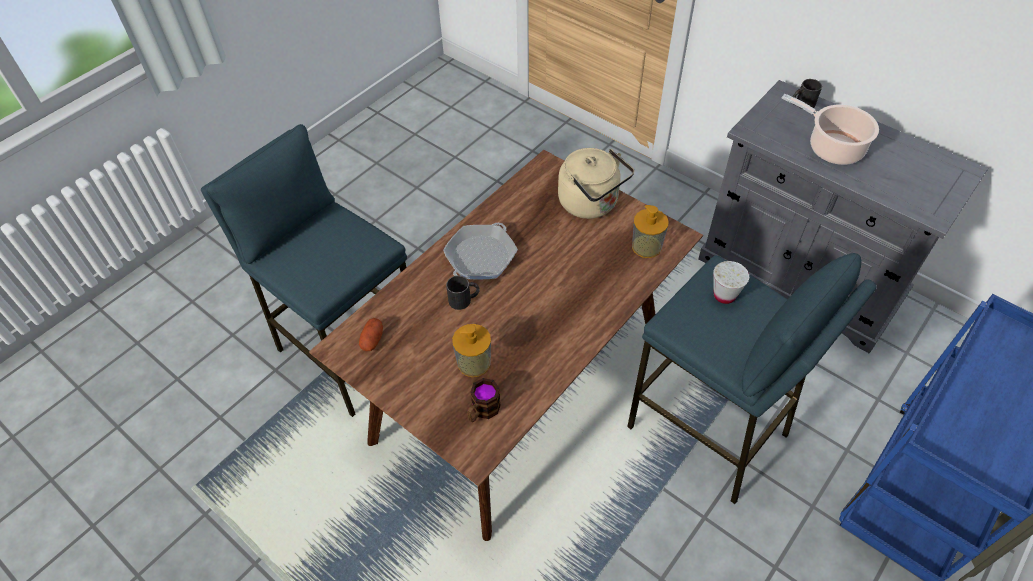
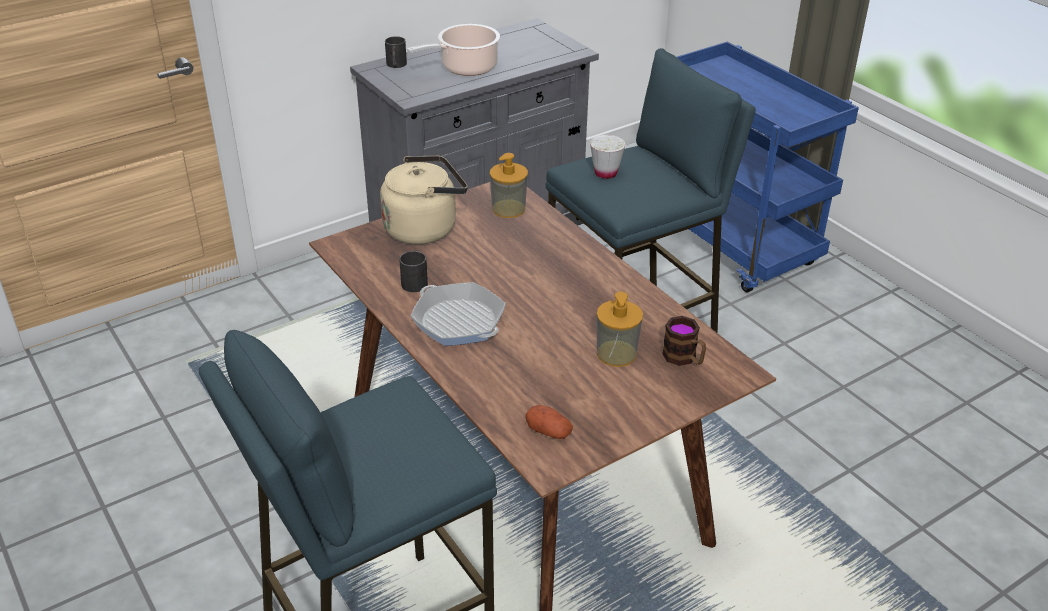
camera: 75 degrees left, 15 degrees down
(464, 299) = (519, 345): black mug -> black mug (415, 281)

